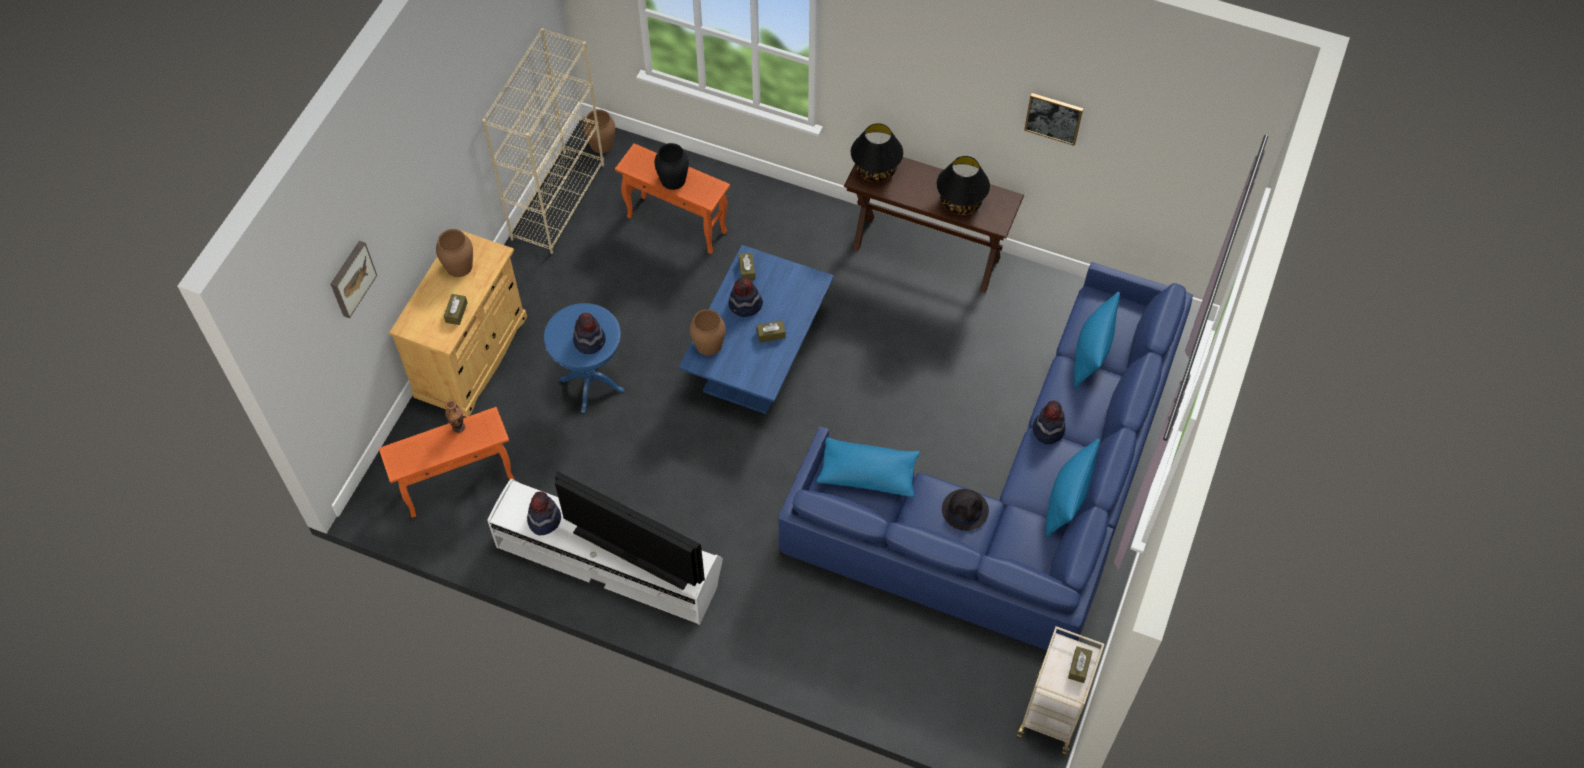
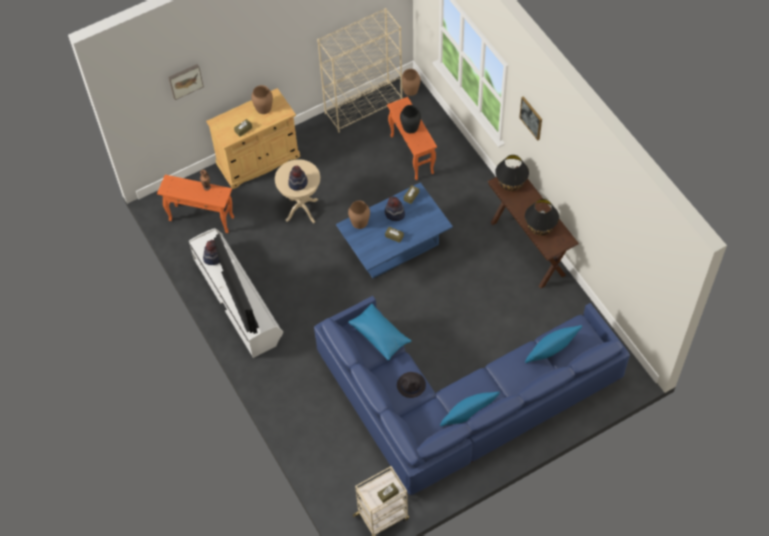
camera: 40 degrees right, 0 degrees up
(592, 385) = (301, 210): blue side table -> beige side table
(1048, 429) = (490, 374): hat -> none
(1053, 118) = (594, 205): picture -> picture (531, 118)

